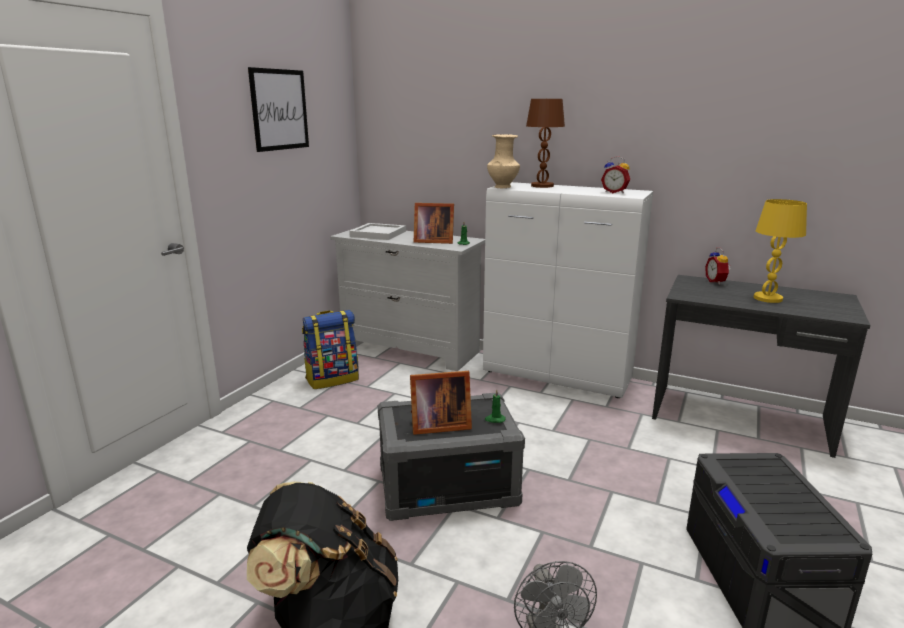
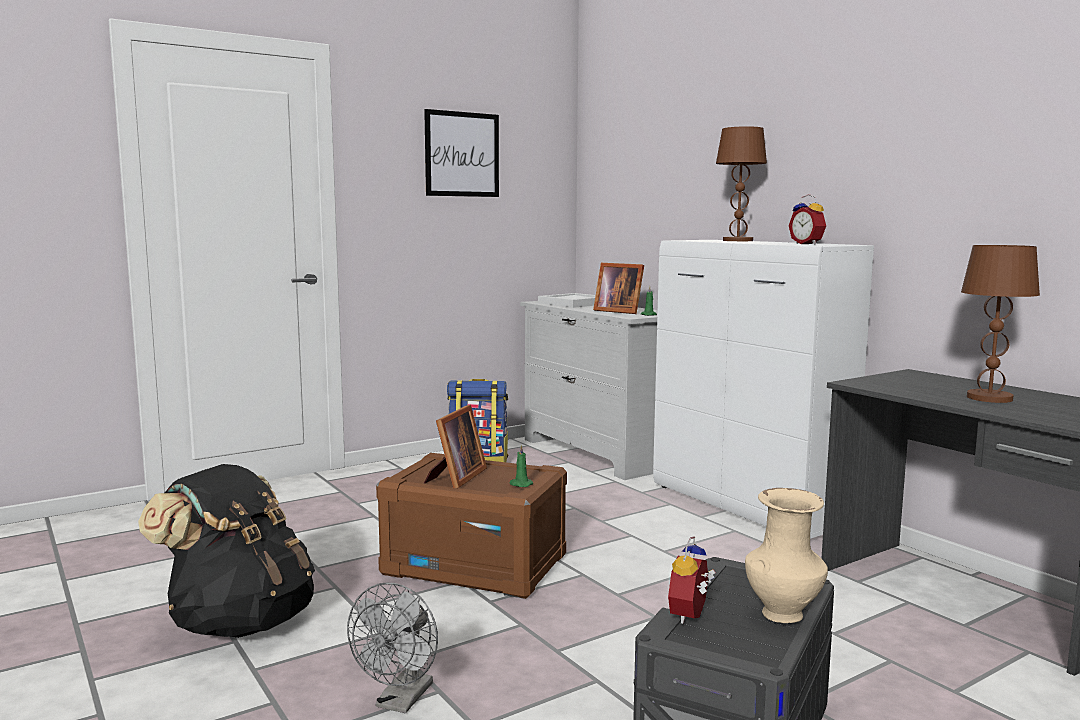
camera: 30 degrees right, 10 degrees down
(437, 425) = (456, 478): picture frame -> picture frame turned 90 degrees counterclockwise
(448, 485) = (476, 565): grey storage box -> brown storage box
(502, 187) = (683, 240): beige vase -> beige vase (783, 613)
(716, 282) = (950, 379): alarm clock -> alarm clock (692, 616)
(768, 298) = (989, 398): yellow table lamp -> brown table lamp

